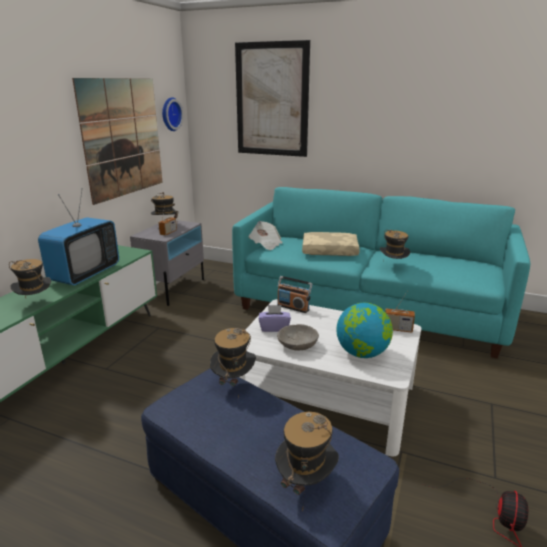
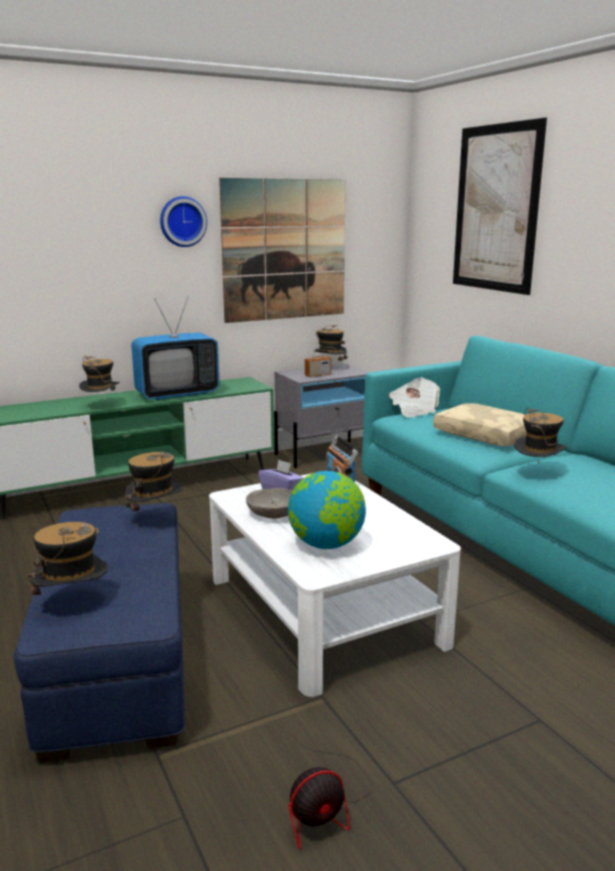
camera: 40 degrees right, 5 degrees down
(170, 114) = (373, 226): wall clock -> wall clock (182, 221)
(397, 329) = (421, 541): radio -> none

